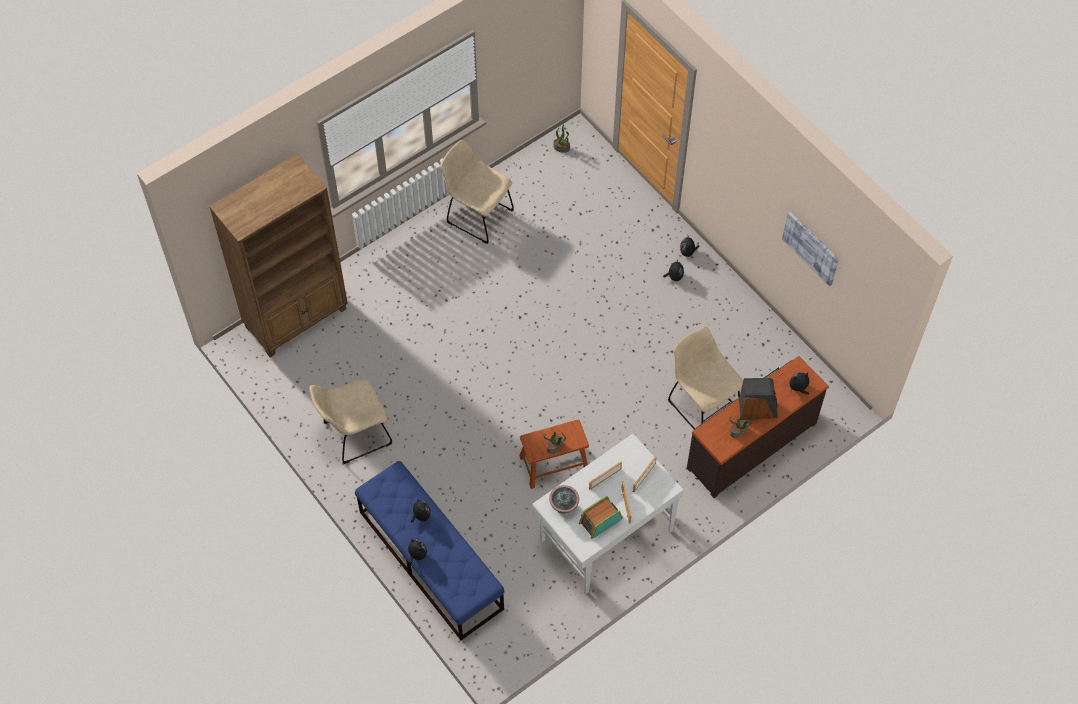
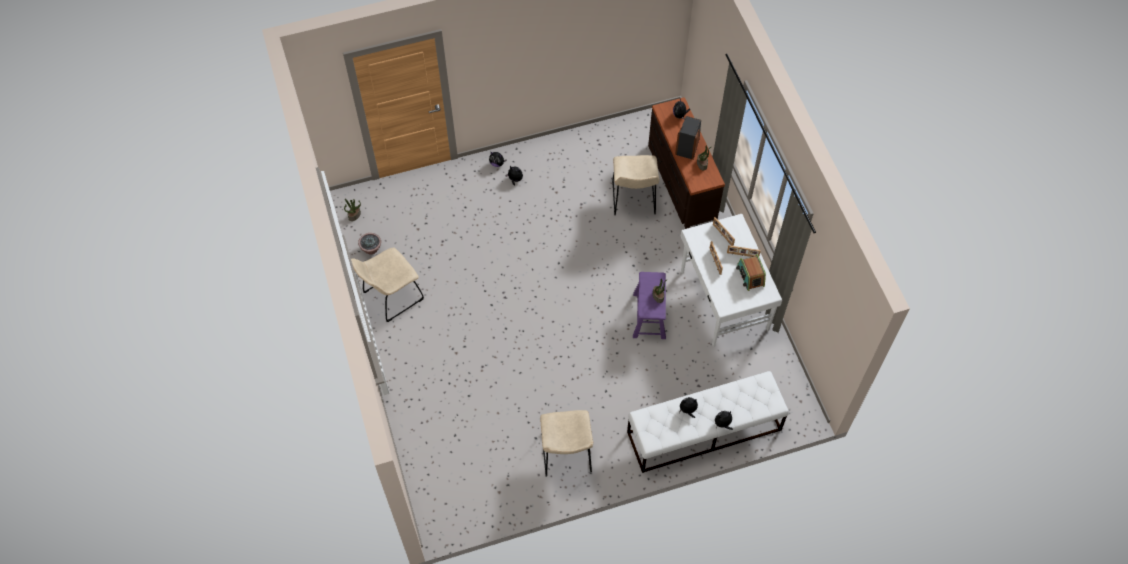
camera: 70 degrees left, 0 degrees up
(297, 318) = (430, 469): brown bookcase -> none
(430, 560) = (703, 431): blue bench -> white bench
(554, 463) = (649, 316): brown stool -> purple stool
(564, 506) = (729, 296): potted plant -> potted plant (371, 249)
(701, 403) = (633, 200): beige chair -> beige chair turned 75 degrees counterclockwise
(811, 248) = (596, 44): picture -> none

